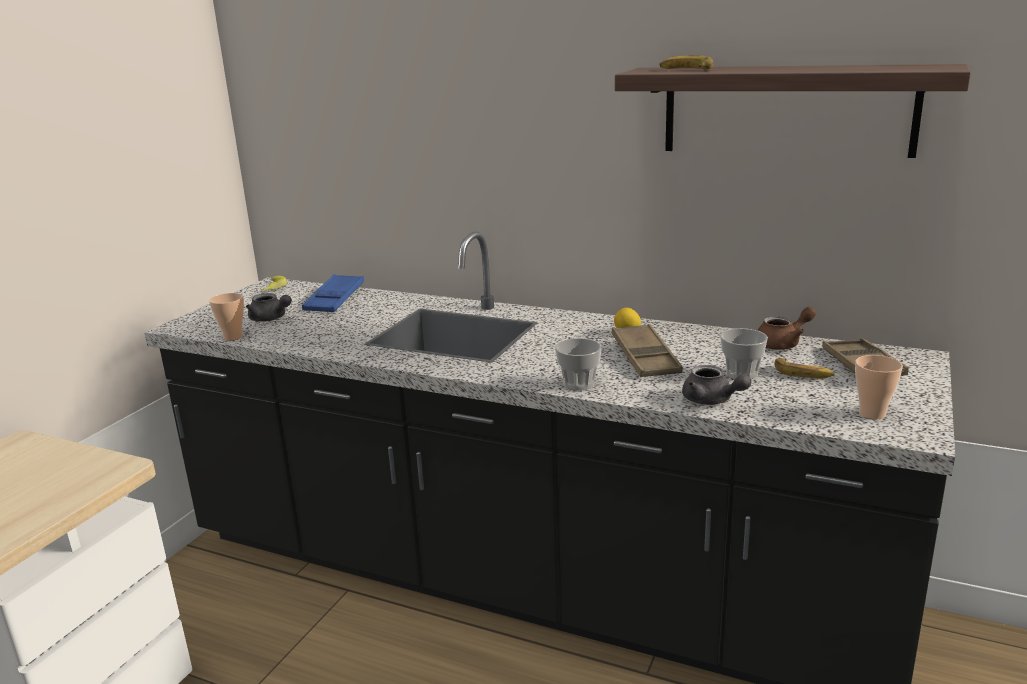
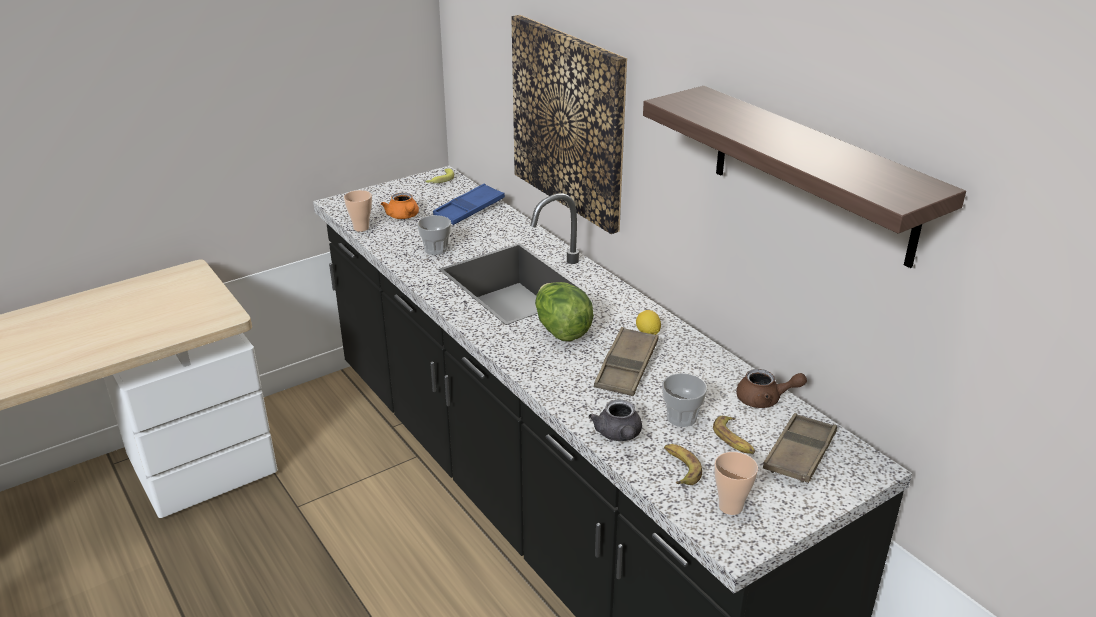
camera: 30 degrees right, 10 degrees up
(270, 319) = (403, 216): grey teapot -> orange teapot
(450, 167) = (569, 121): none -> picture
(550, 351) = (561, 330): none -> lettuce
(578, 384) = (541, 374): cup -> cup (435, 249)
(685, 69) = (714, 110): banana -> banana (680, 468)

